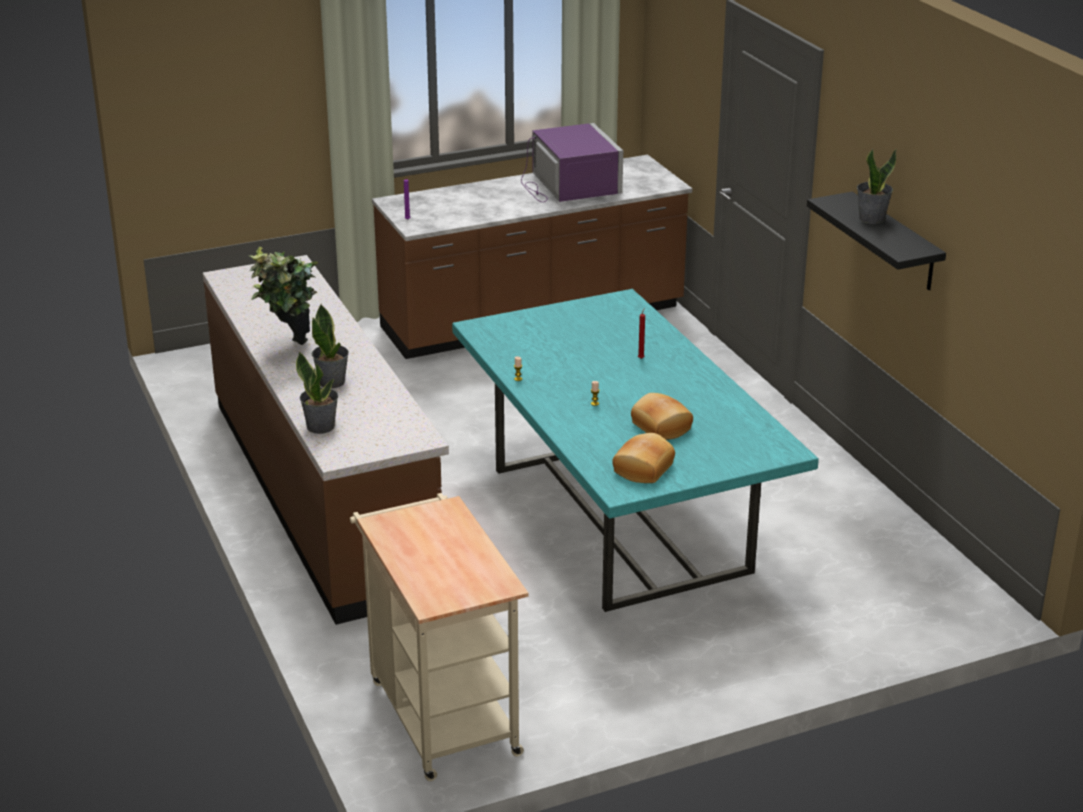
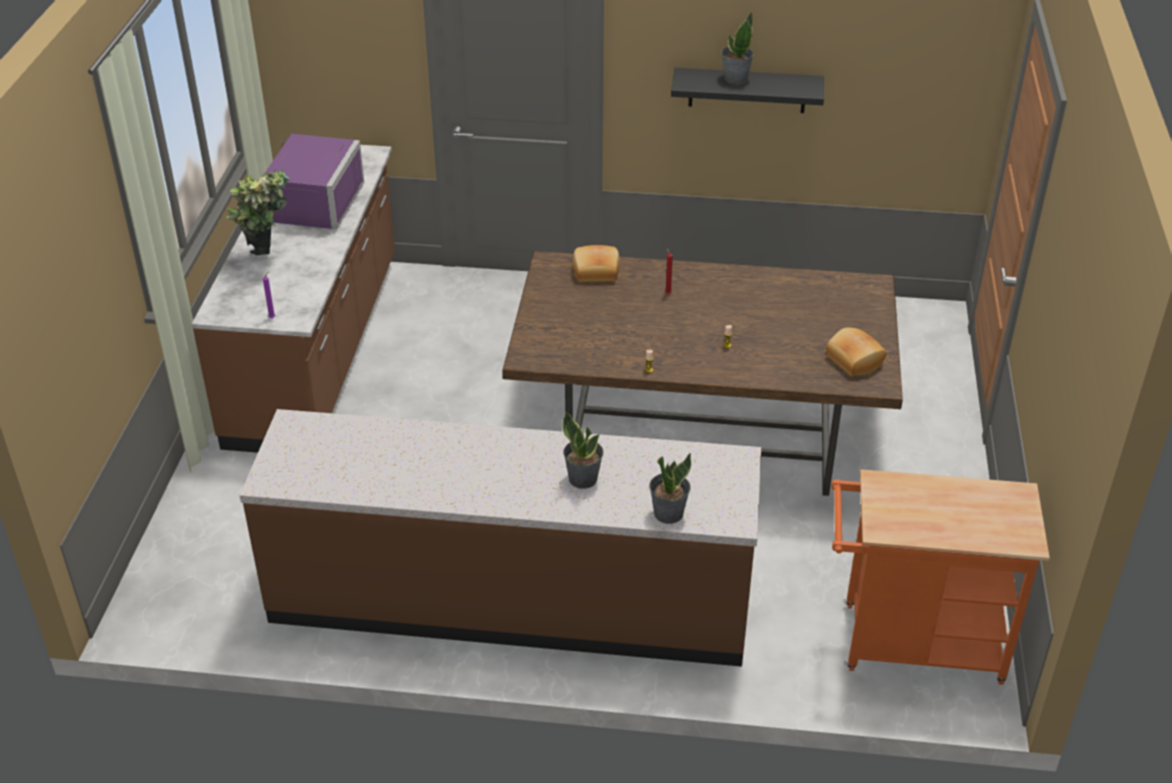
camera: 60 degrees left, 10 degrees up
(289, 350) = (490, 486): potted plant -> potted plant (268, 262)
(439, 711) = (910, 644): beige cart -> orange cart
(569, 186) = (309, 203): purple microwave -> purple microwave turned 90 degrees clockwise
(618, 518) = (697, 434): turquoise dining table -> brown dining table
(660, 427) = (793, 328): bread -> bread (596, 273)

